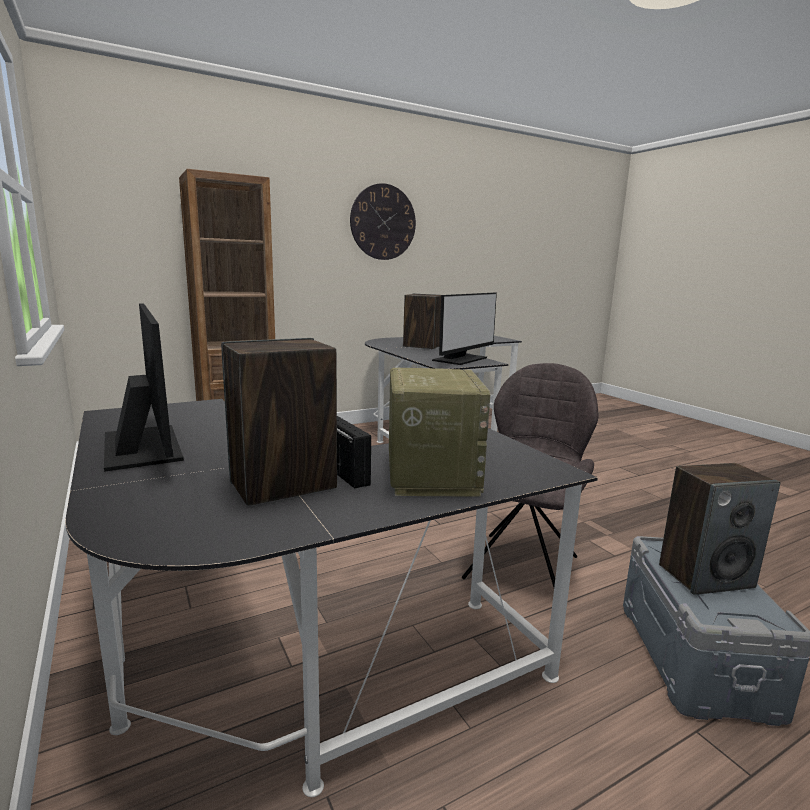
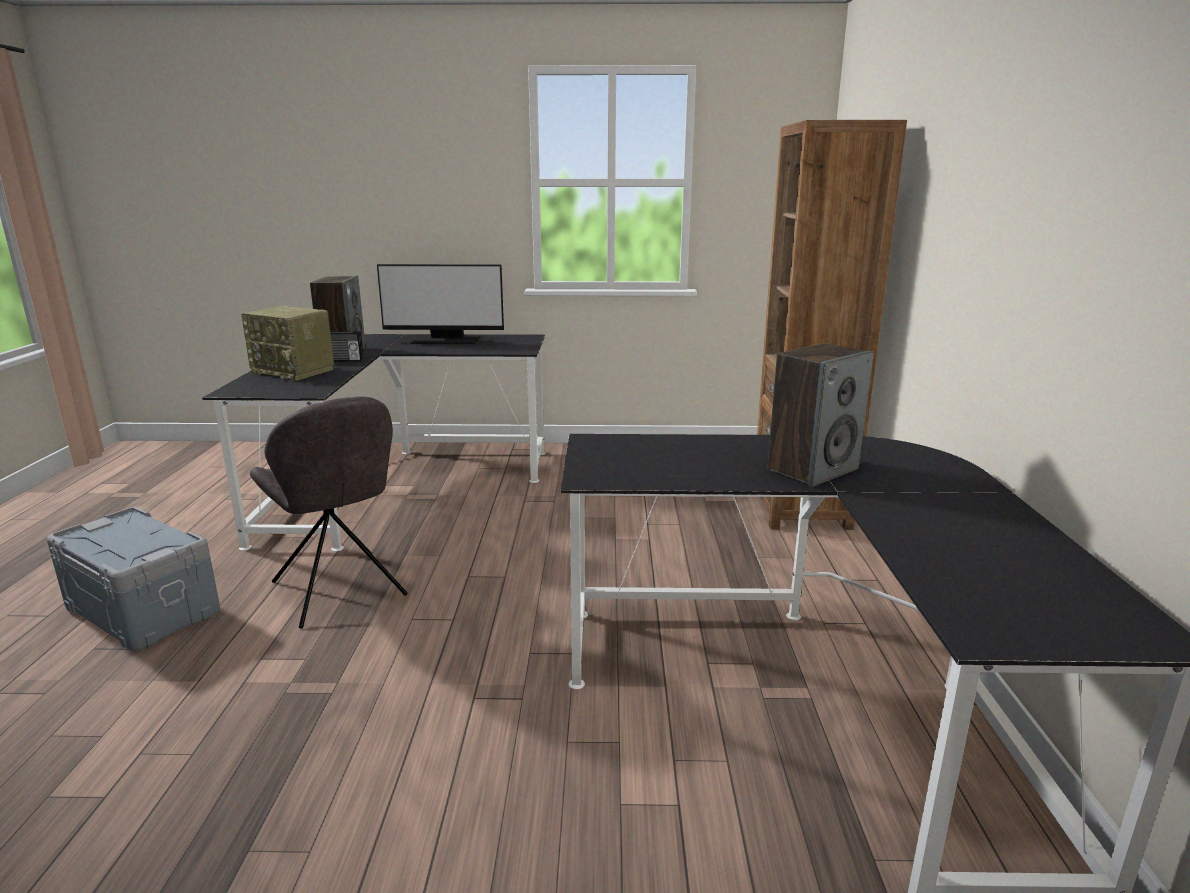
camera: 120 degrees right, 5 degrees up
(383, 222) = (1047, 165): wall clock -> none
(461, 359) = (634, 464): monitor -> none
(705, 576) = (130, 541): speaker -> none

